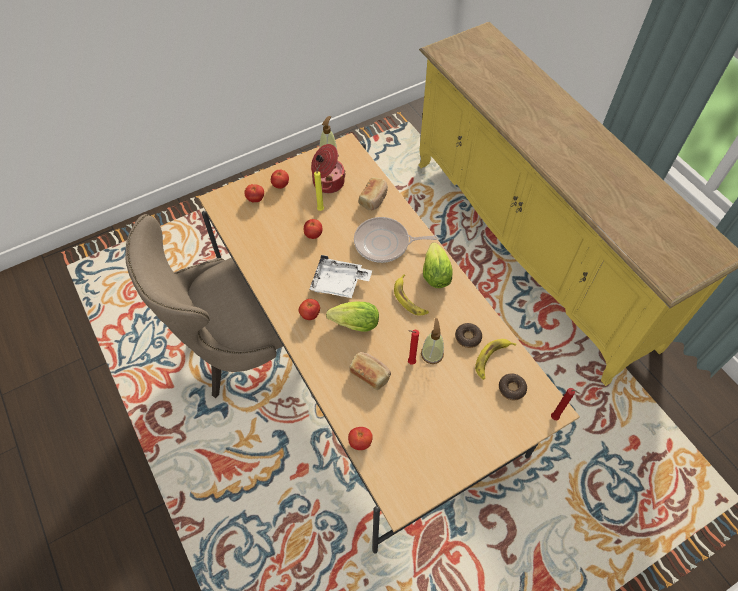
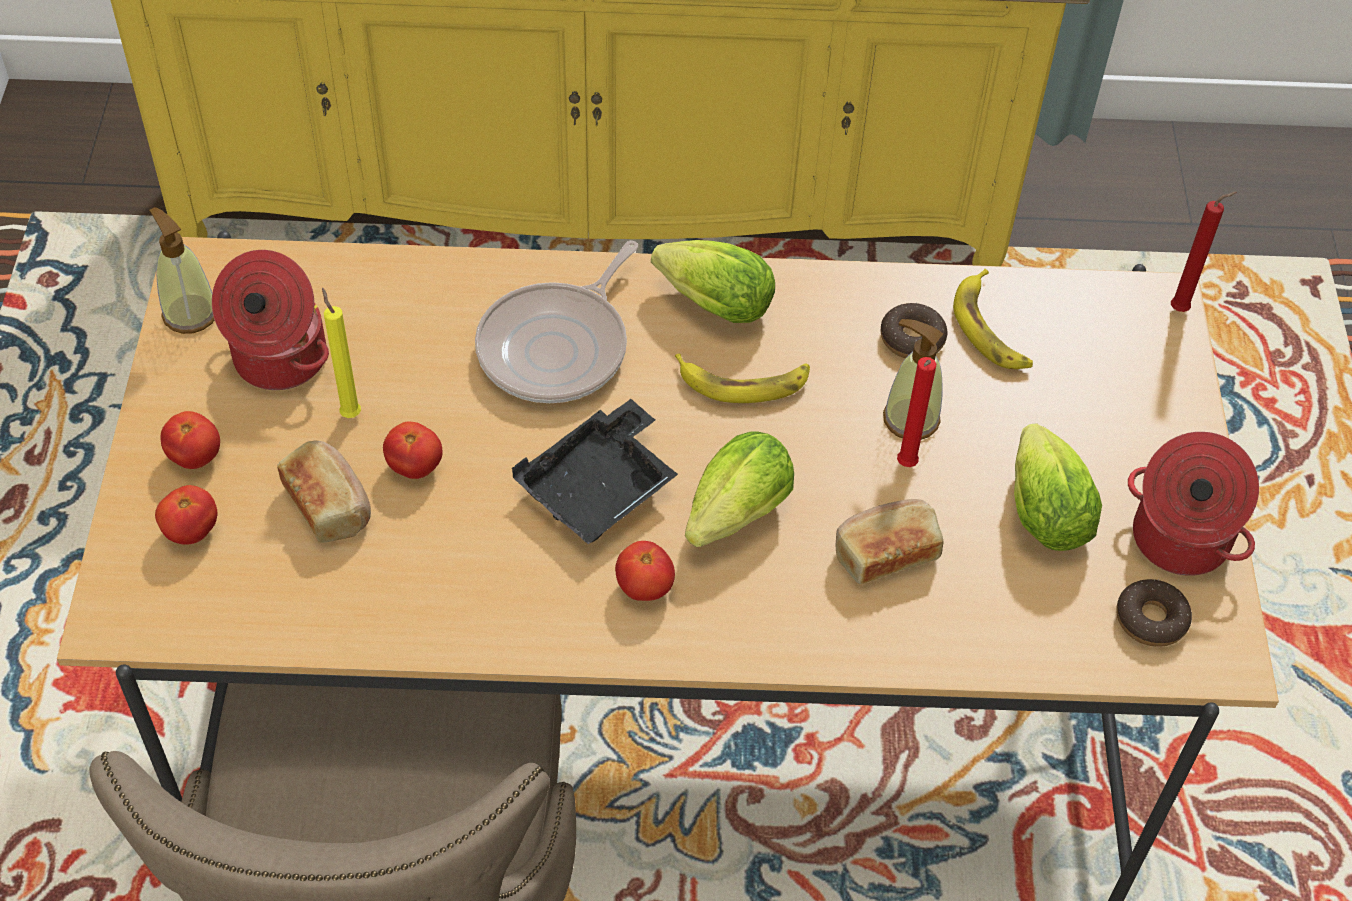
camera: 60 degrees left, 5 degrees down
(339, 283) = (599, 488): white tray -> black tray
(360, 442) = (1042, 656): tomato -> none
(374, 199) = (411, 300): bread -> bread (329, 504)
(424, 413) = (1042, 507): none -> lettuce
(442, 465) = (1178, 540): none -> cooking pot
(511, 388) = (1077, 337): donut -> donut (1151, 619)

